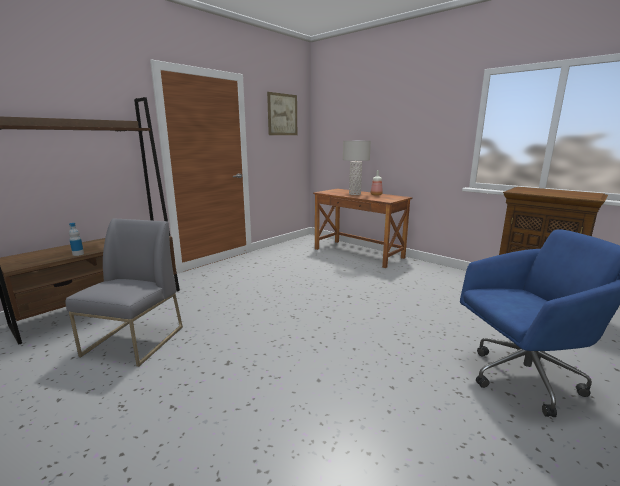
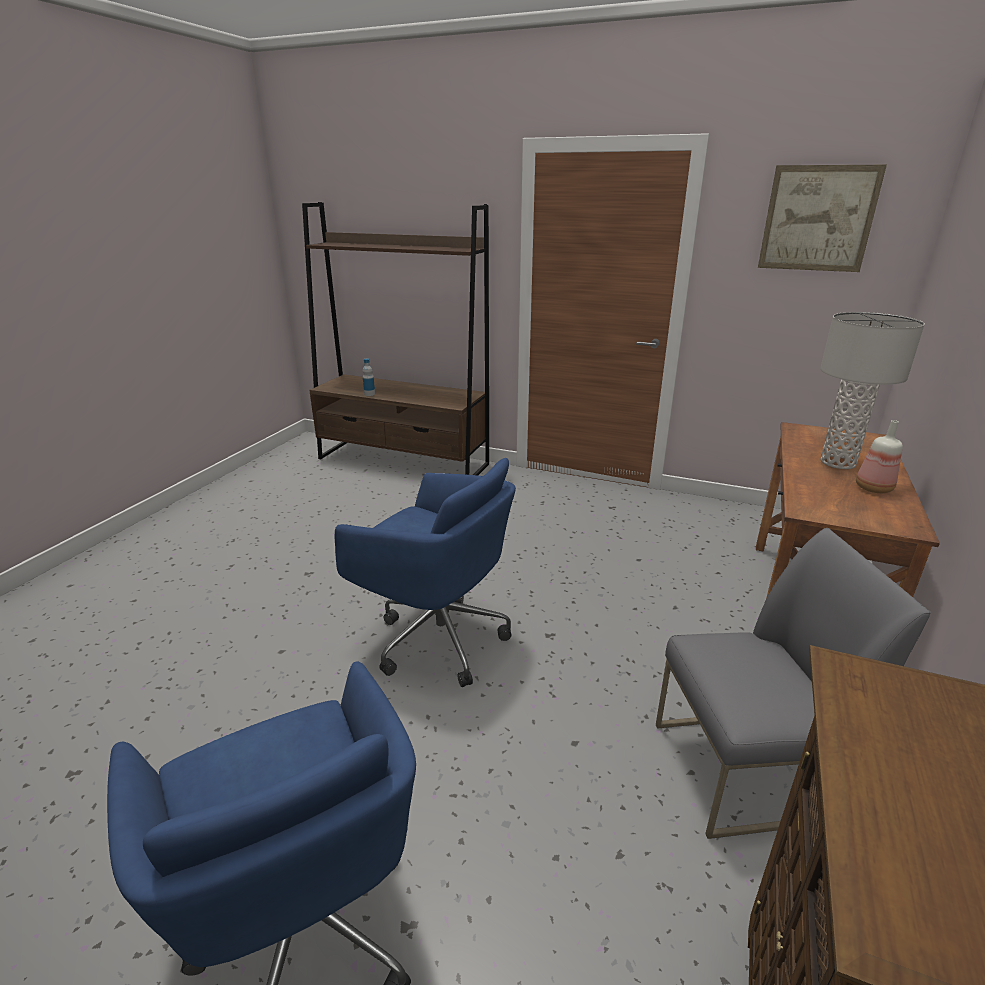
camera: 70 degrees right, 10 degrees up
(134, 341) = (337, 505): grey chair -> grey chair (745, 770)
(336, 324) = (435, 639): none -> blue office chair

